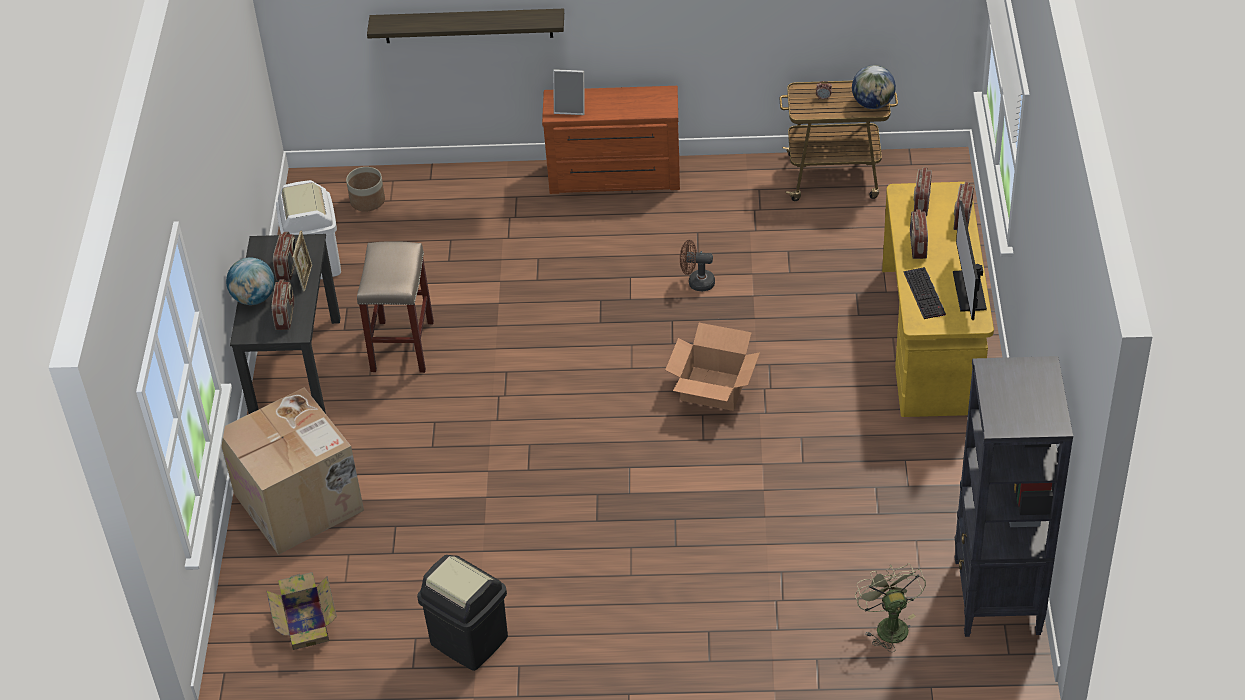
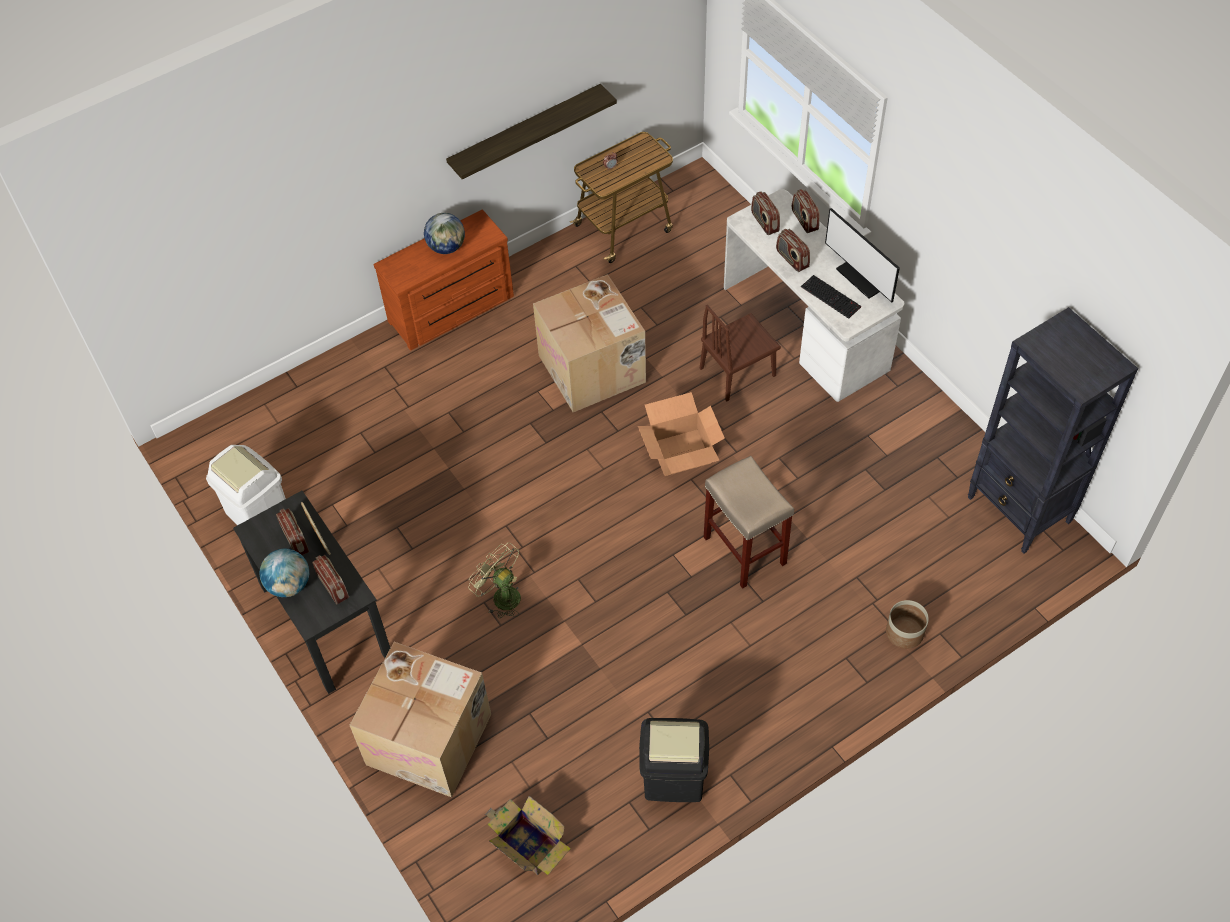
camera: 35 degrees left, 10 degrees up
(367, 201) = (257, 433): planter -> planter (904, 632)
(403, 347) = (401, 550): beige stool -> beige stool (745, 551)
(468, 25) = (298, 237): shelf -> shelf (525, 132)
(570, 107) = (410, 269): picture frame -> none
(697, 282) = (593, 369): brown fan -> cardboard box
(829, 347) = (737, 372): none -> brown chair
(873, 104) = (652, 155): globe -> globe (447, 247)
(888, 625) = (966, 576): green fan -> green fan (501, 595)
(932, 339) = (805, 327): yellow desk -> white desk

